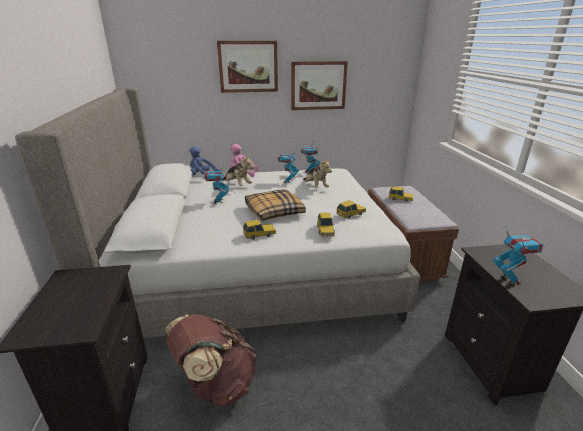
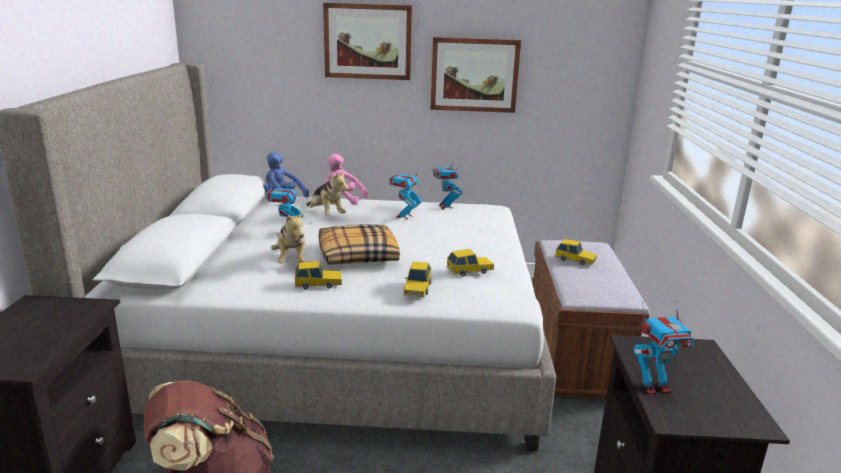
camera: 10 degrees right, 5 degrees down
(315, 187) = (441, 228): plush toy -> plush toy (291, 260)
(509, 279) = (654, 387): toy robot -> toy robot turned 75 degrees clockwise

